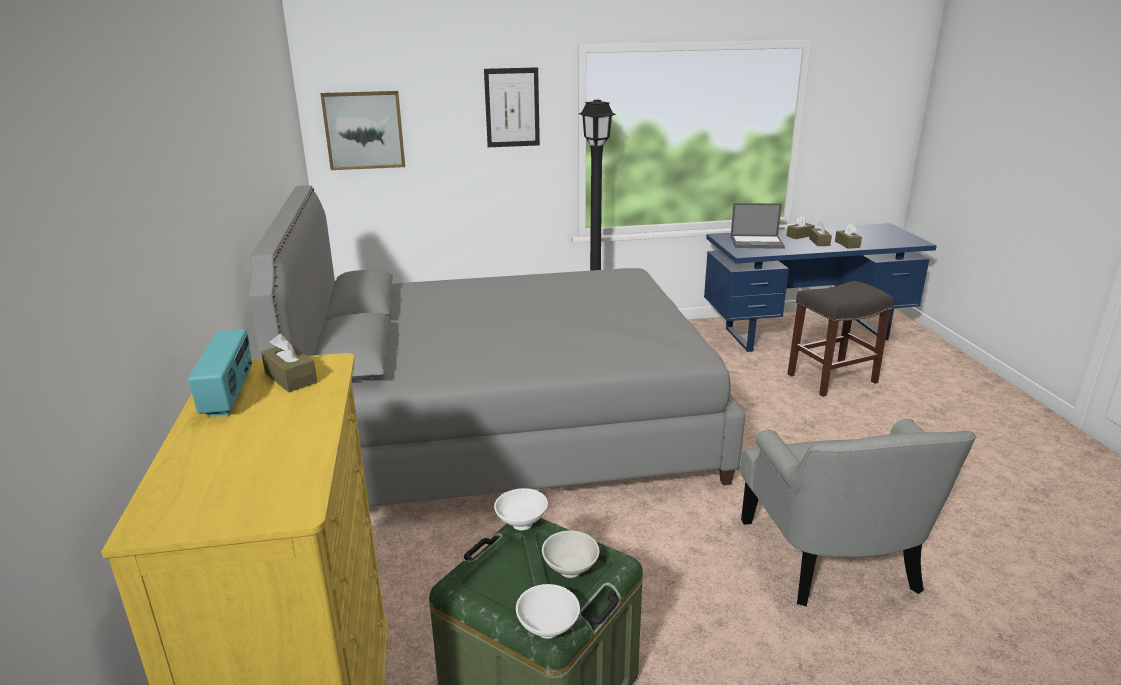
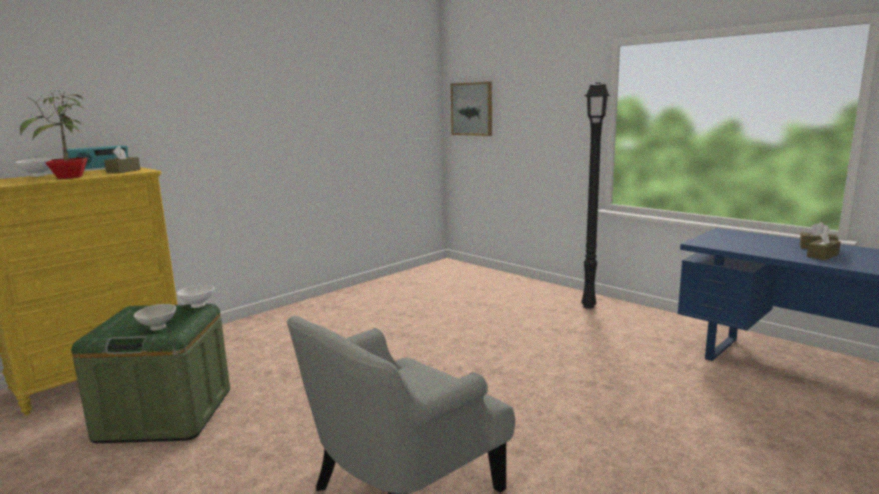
camera: 55 degrees right, 10 degrees down
(294, 424) = (70, 177): none -> potted plant
(508, 429) = (424, 321): grey bed -> none
(512, 107) = (560, 94): picture -> none
(549, 629) = (93, 334): white bowl -> white bowl (39, 176)
(757, 242) = (745, 241): laptop -> none
(831, 379) = (742, 412): grey stool -> none
(847, 244) = (855, 264): brown tissue box -> none

